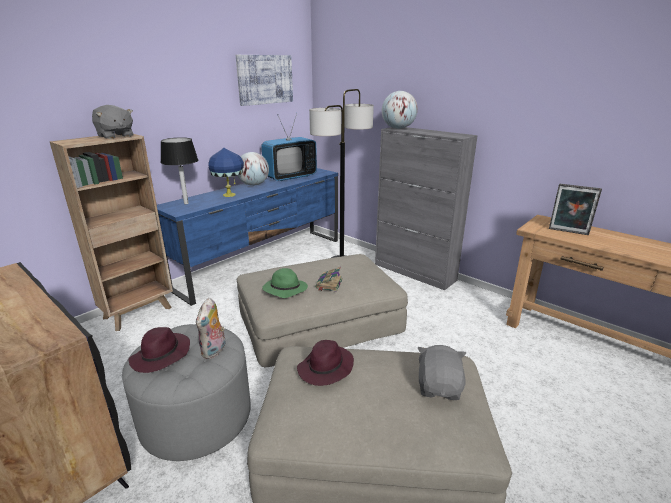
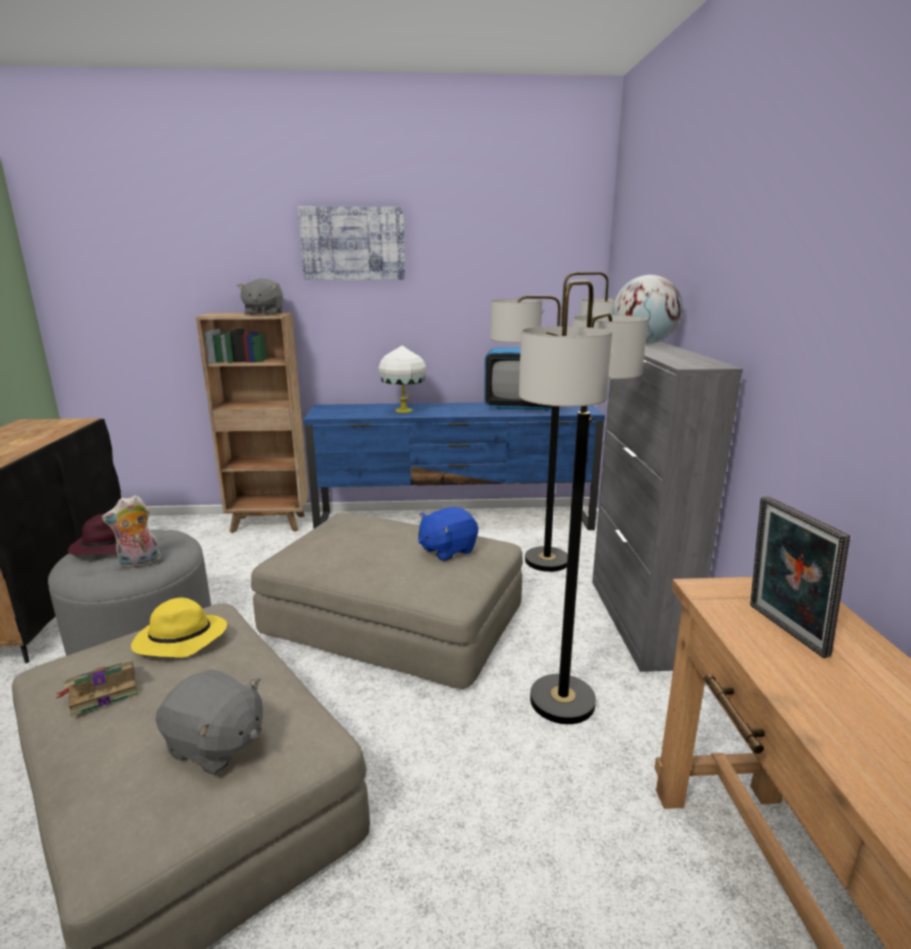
camera: 45 degrees right, 5 degrees down
(186, 203) = (345, 409): black table lamp -> none
(229, 195) = (403, 411): blue table lamp -> white table lamp
(253, 185) = (457, 406): globe -> none
(265, 79) = (509, 259): picture -> picture (353, 244)
(284, 289) = (326, 542): green hat -> none
(325, 369) = (179, 640): purple hat -> yellow hat
(329, 284) = (378, 558): book -> book (101, 691)
(349, 267) = (447, 550): none -> blue plush toy
(439, 387) = (216, 745): grey plush toy -> grey plush toy turned 60 degrees clockwise
(440, 314) = (562, 701): none -> floor lamp

